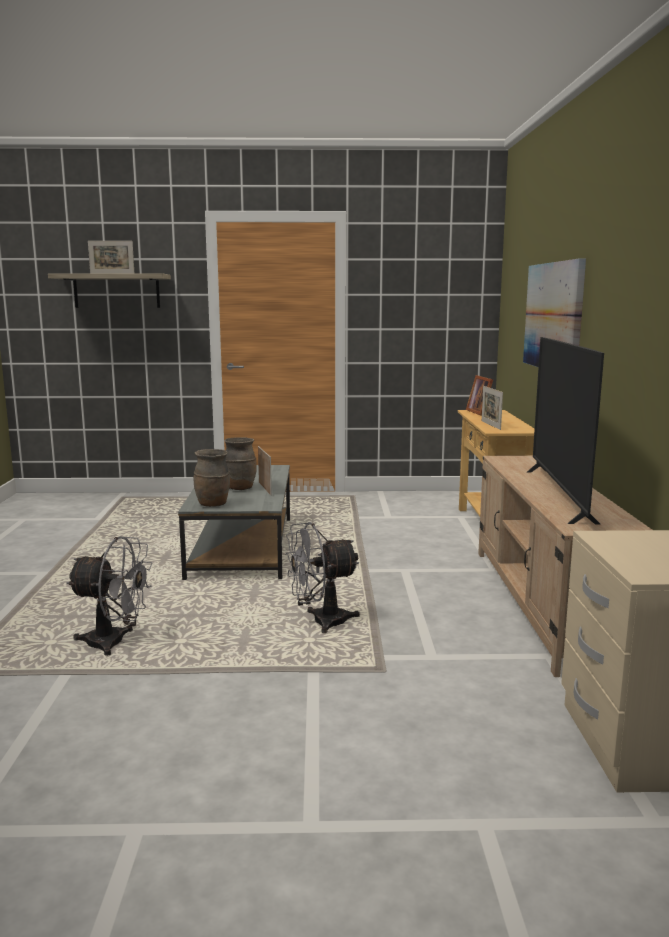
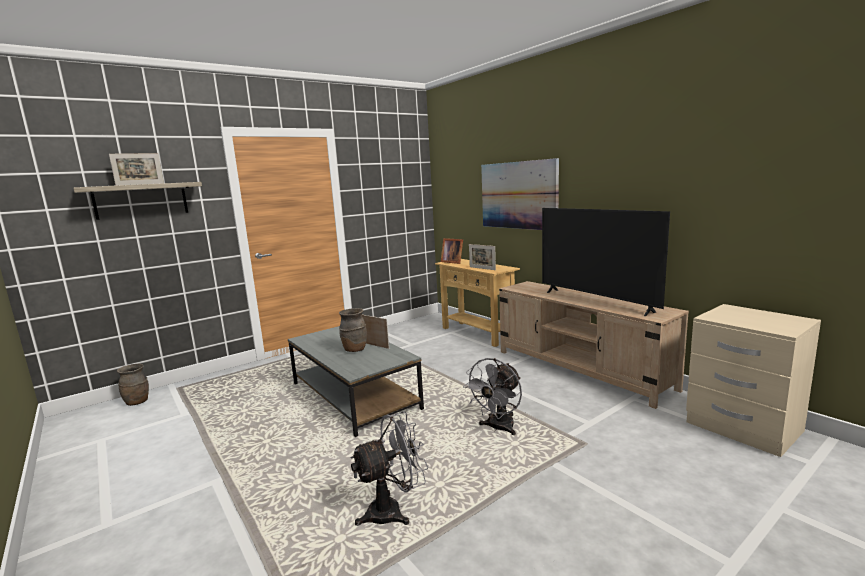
camera: 35 degrees left, 0 degrees up
(213, 504) = (364, 367): brown vase -> brown vase (137, 402)

